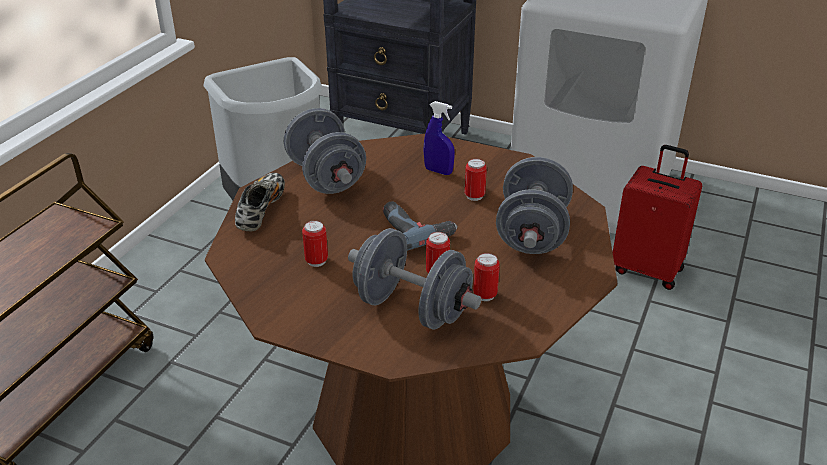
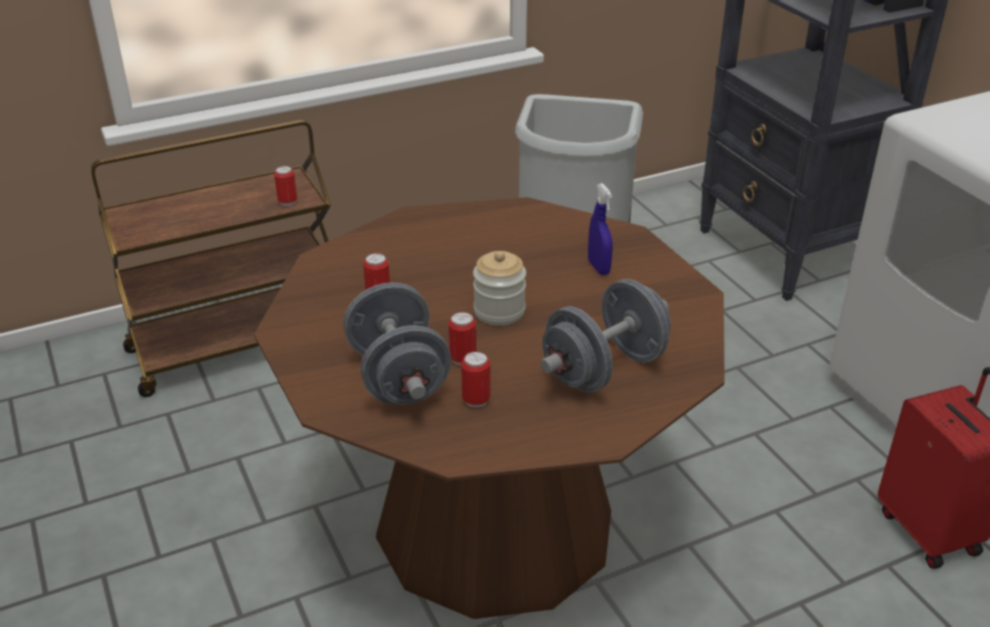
camera: 40 degrees right, 0 degrees up
(261, 210) = (394, 233): shoe -> none
(326, 177) = (486, 228): grey dumbbell -> none
(416, 229) = (499, 311): power drill -> jar
(474, 196) = (599, 307): can -> can (287, 202)

